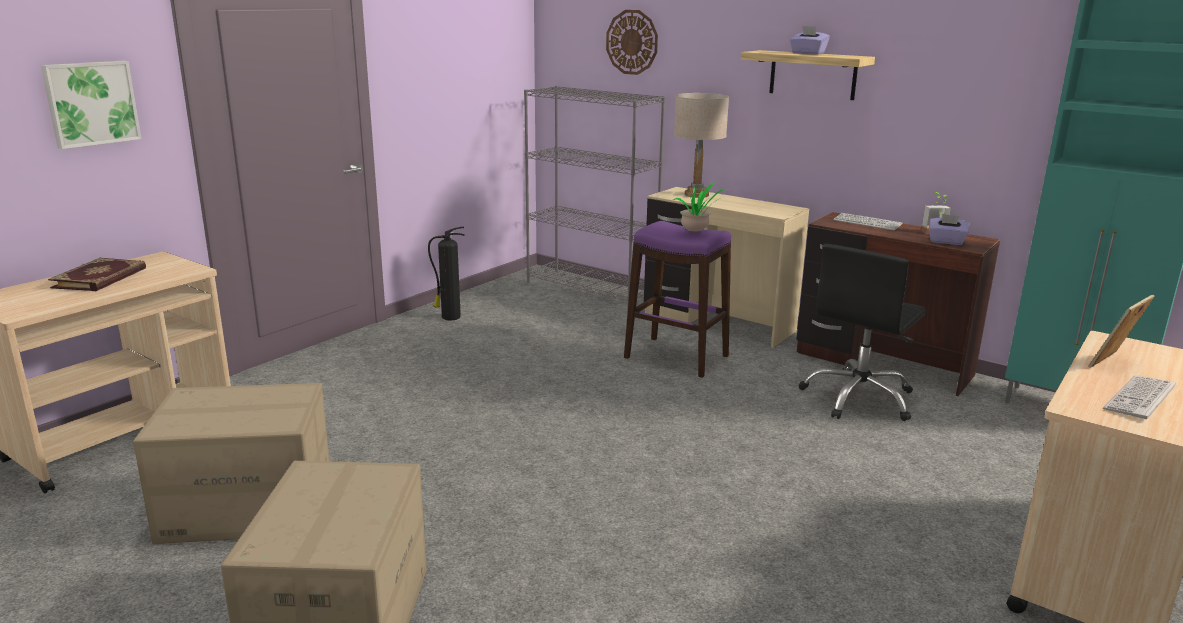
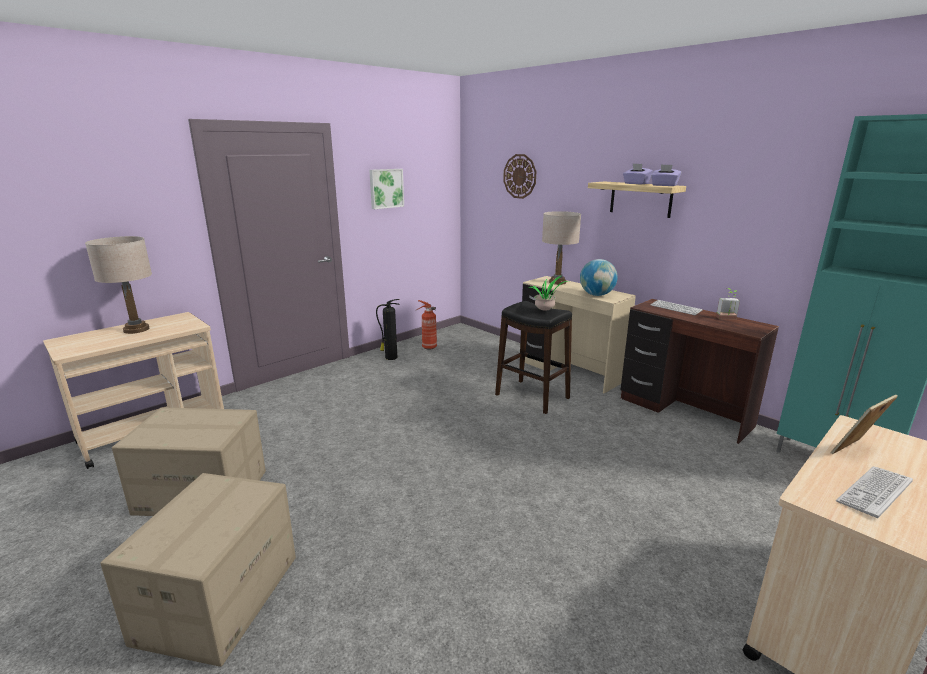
camera: 10 degrees right, 0 degrees up
(91, 103) = (136, 216): picture -> picture (386, 188)
(101, 278) = (136, 329): book -> beige table lamp
(501, 300) = (428, 347): none -> fire extinguisher
(591, 288) = (490, 341): grey bookcase -> none
(675, 357) = (531, 396): purple stool -> black stool
(758, 209) = (596, 295): none -> globe
(859, 398) = (659, 439): black office chair -> none
(946, 242) = (733, 326): purple tissue box -> purple tissue box (664, 185)

